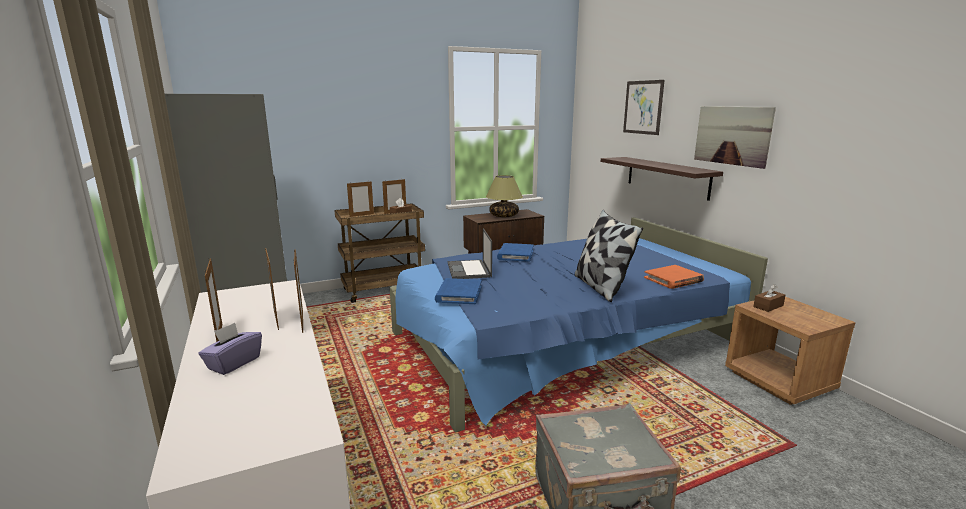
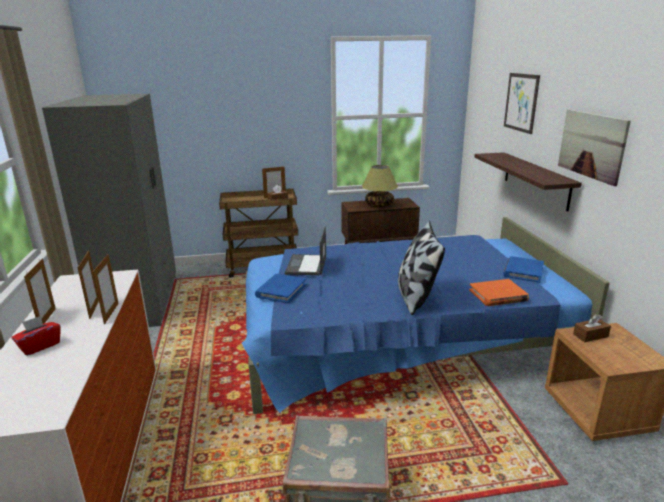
camera: 15 degrees right, 5 degrees up
(233, 363) = (40, 346): purple tissue box -> red tissue box
(361, 215) = (243, 198): picture frame -> none
(515, 254) = (361, 251): blue book -> blue book (523, 271)

